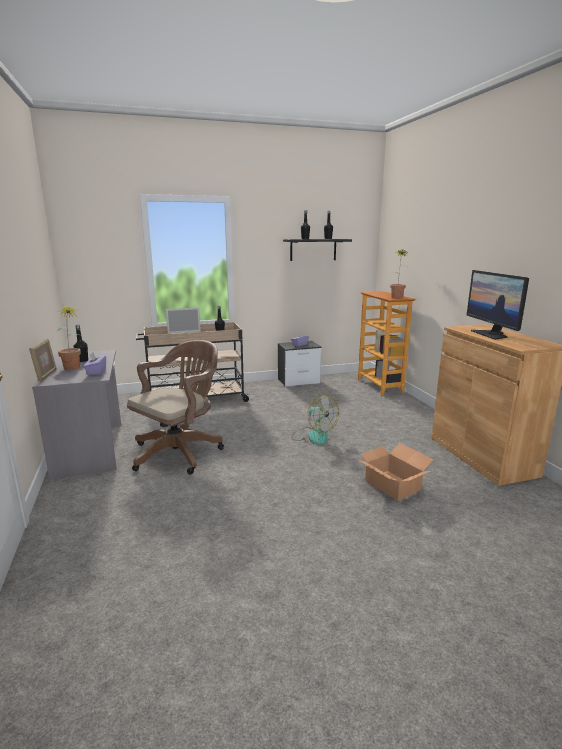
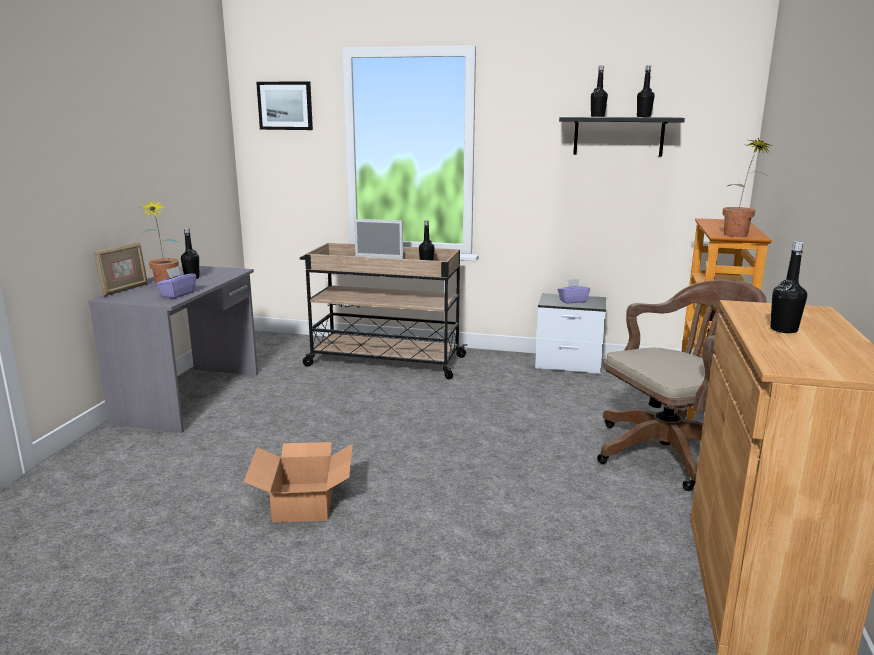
camera: 30 degrees right, 0 degrees up
(96, 234) = (285, 105): none -> picture
(180, 452) = (277, 430): brown office chair -> brown office chair (670, 451)
(313, 435) = (482, 457): fan -> none
(392, 484) = (510, 578): cardboard box -> cardboard box (305, 501)
(491, 334) = (783, 329): monitor -> black bottle

